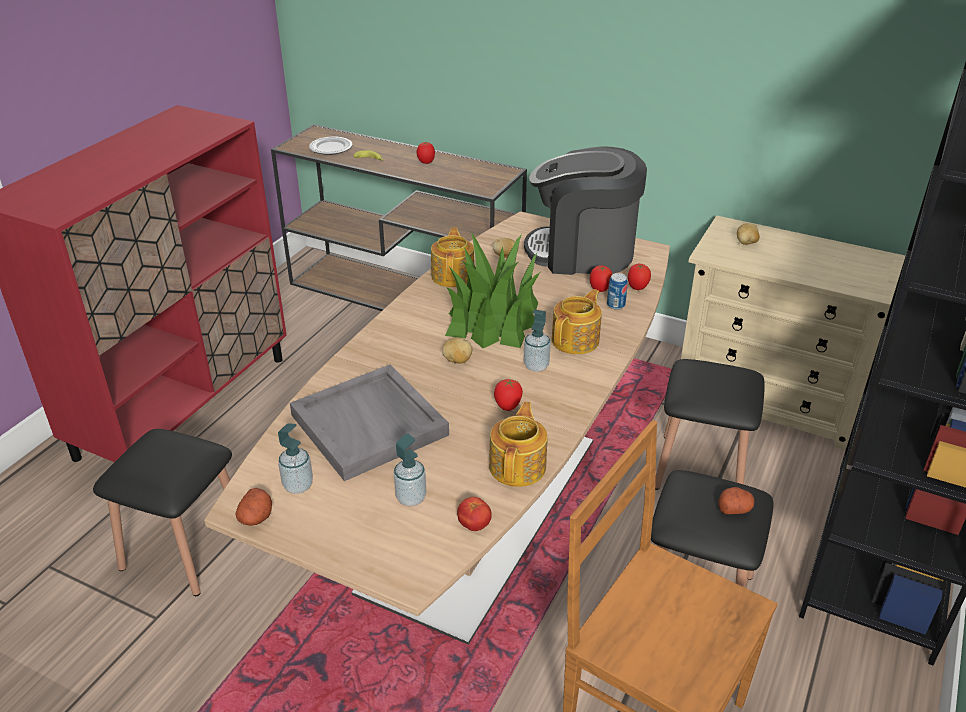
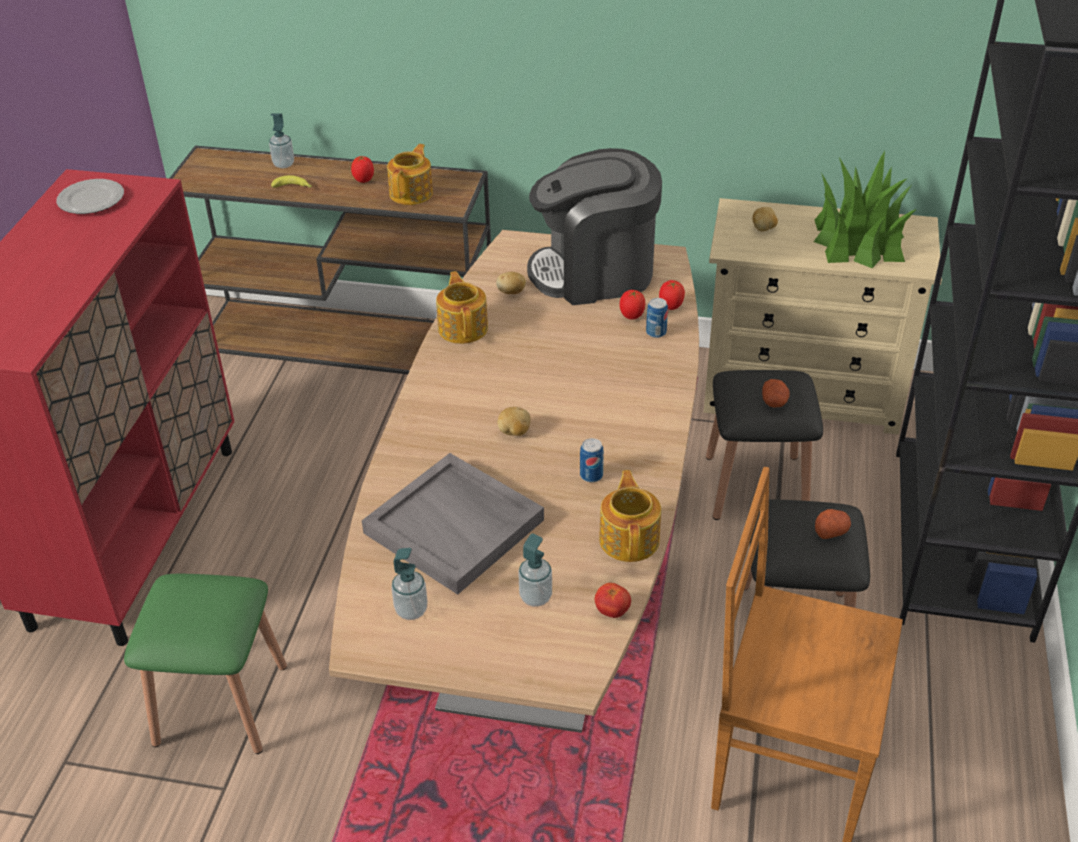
camera: 15 degrees left, 5 degrees up
(185, 549) = (221, 704): black stool -> green stool
(256, 517) = (384, 654): potato -> potato (774, 402)
(331, 148) = (236, 178): plate -> plate (92, 200)
(493, 320) = (532, 375): potted plant -> potted plant (859, 240)
(507, 407) = (591, 475): tomato -> can
(536, 366) = (601, 422): soap dispenser -> soap dispenser (284, 164)
(576, 340) = (631, 383): teapot -> teapot (412, 193)

